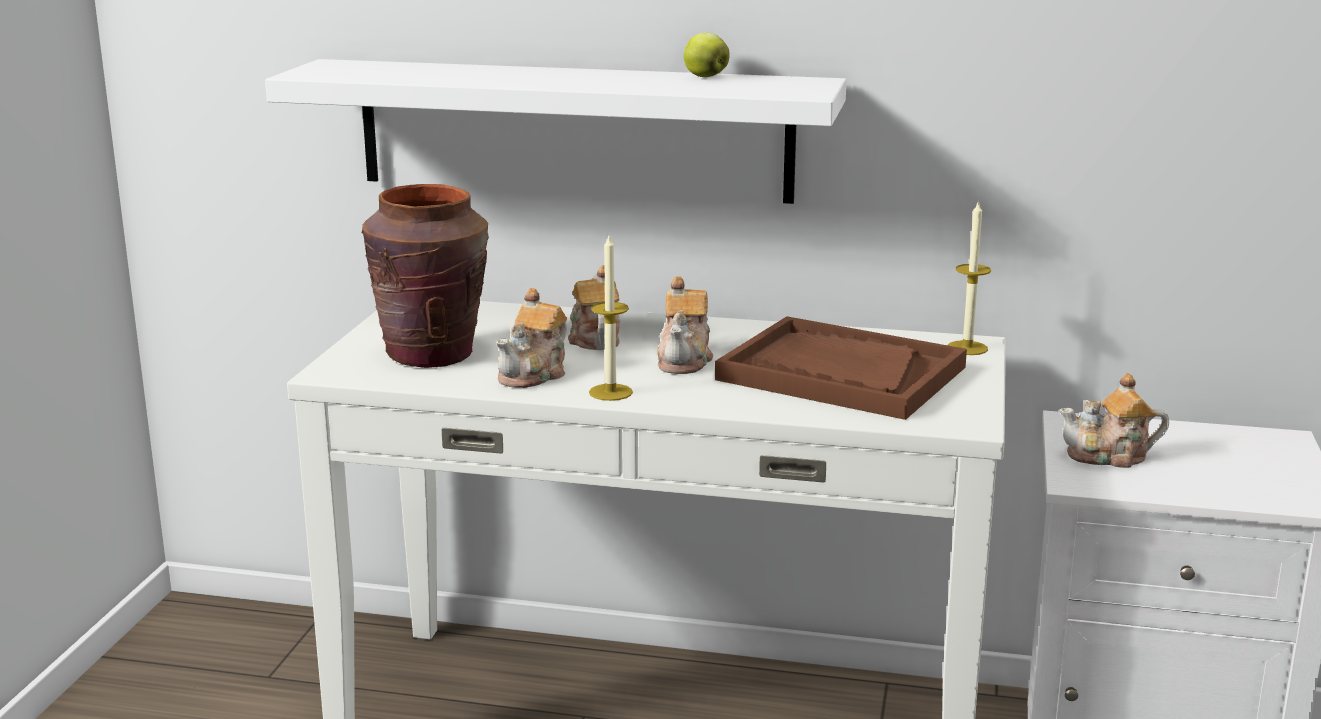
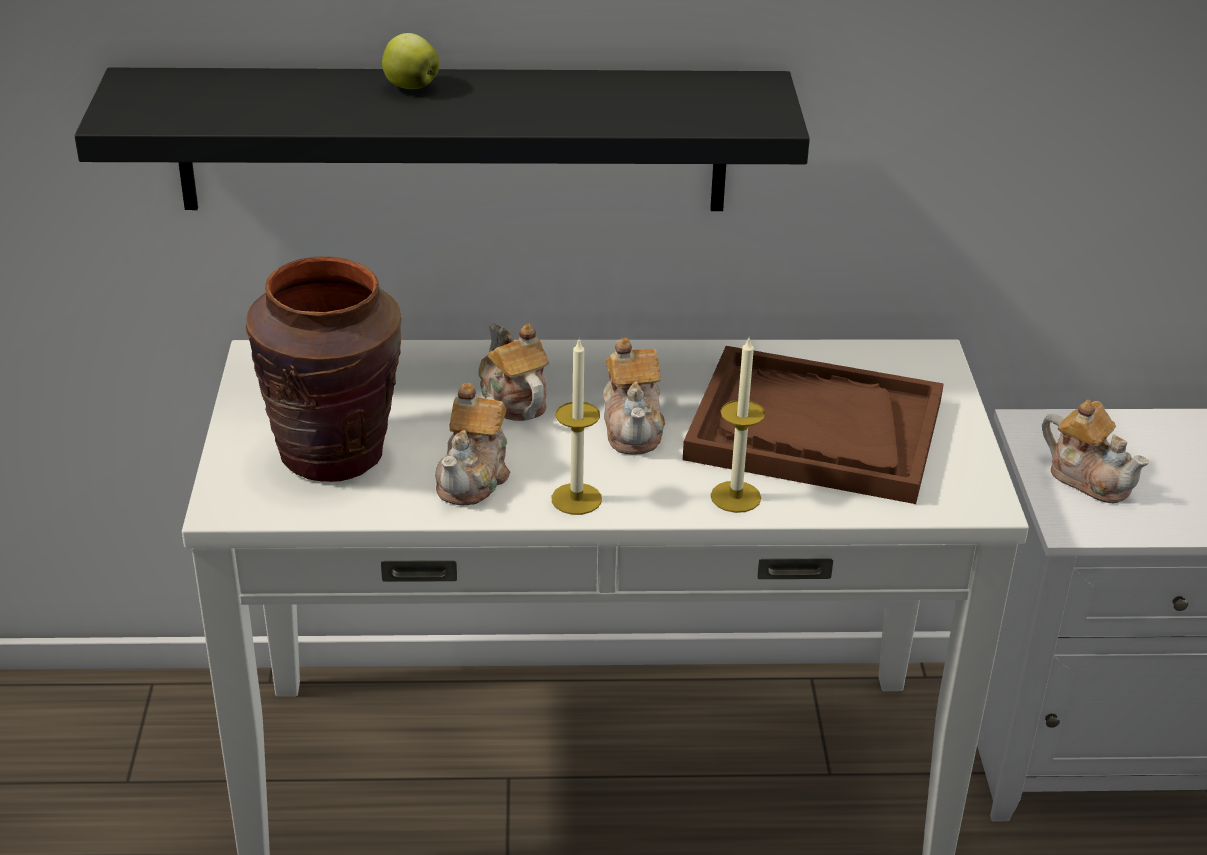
camera: 15 degrees left, 15 degrees up
(574, 130) = (453, 140): white shelf -> black shelf
(705, 77) = (627, 83): apple -> apple (410, 86)
(967, 348) = (928, 365): candle -> candle (735, 497)
(1109, 456) = (1088, 478): teapot -> teapot turned 120 degrees counterclockwise

